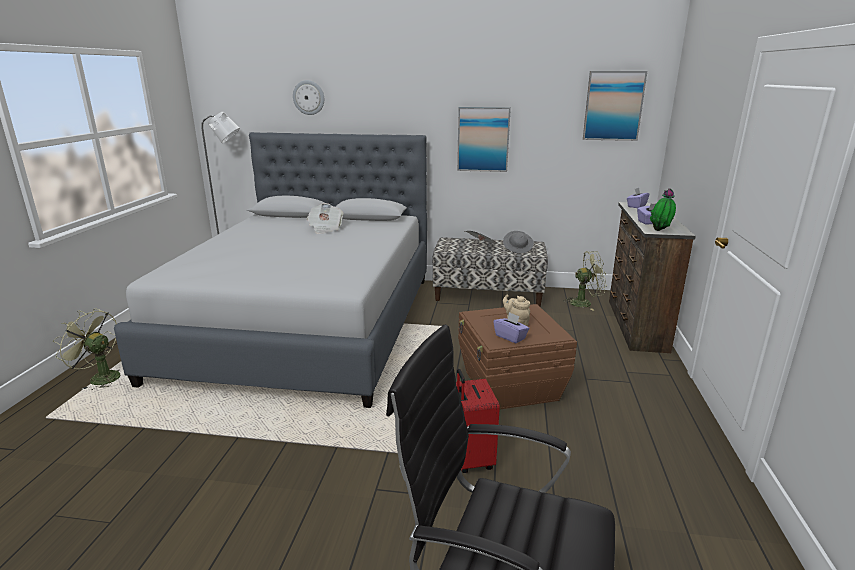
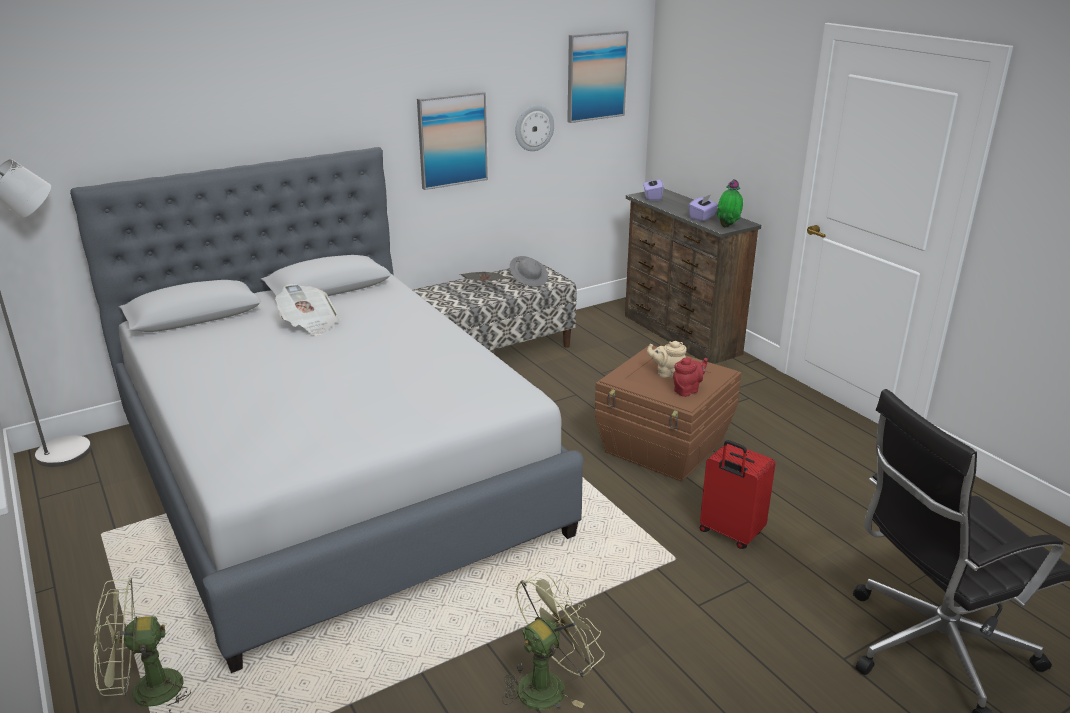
camera: 40 degrees left, 5 degrees up
(309, 97) = (176, 111): wall clock -> wall clock (534, 128)
(510, 337) = (687, 390): purple tissue box -> red teapot
(585, 303) = (606, 326): green fan -> green fan (548, 684)

